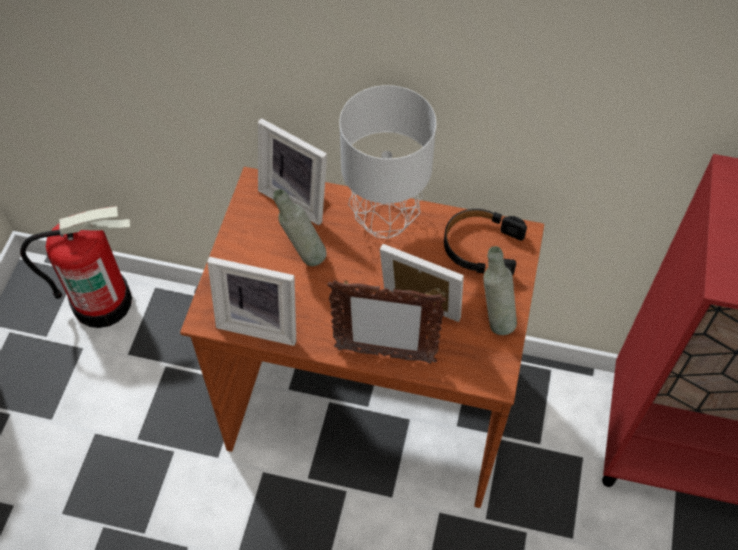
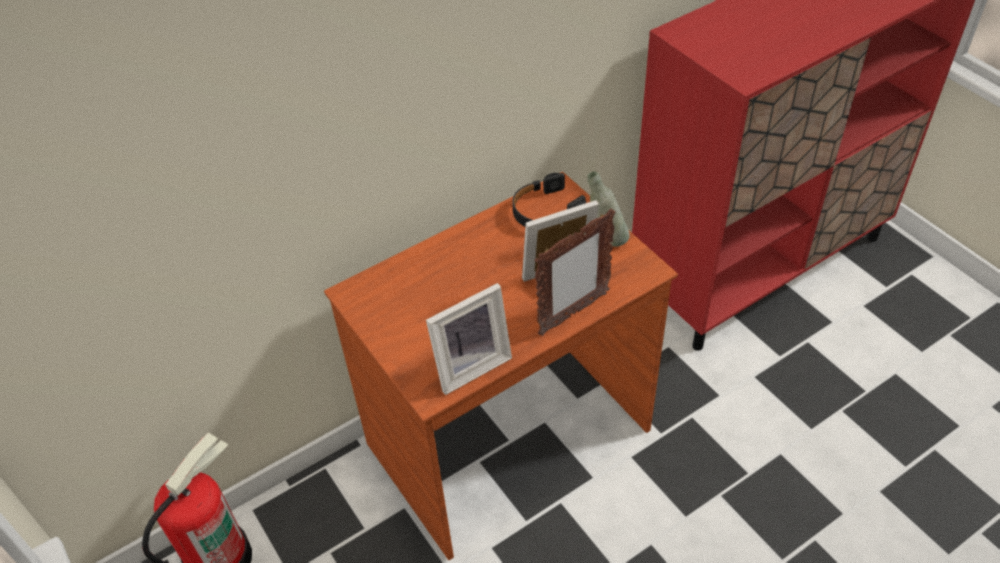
camera: 45 degrees left, 10 degrees down
(298, 197) = (390, 276): picture frame -> none
(303, 255) = (442, 305): grey bottle -> none
(383, 220) = (465, 244): grey table lamp -> none

